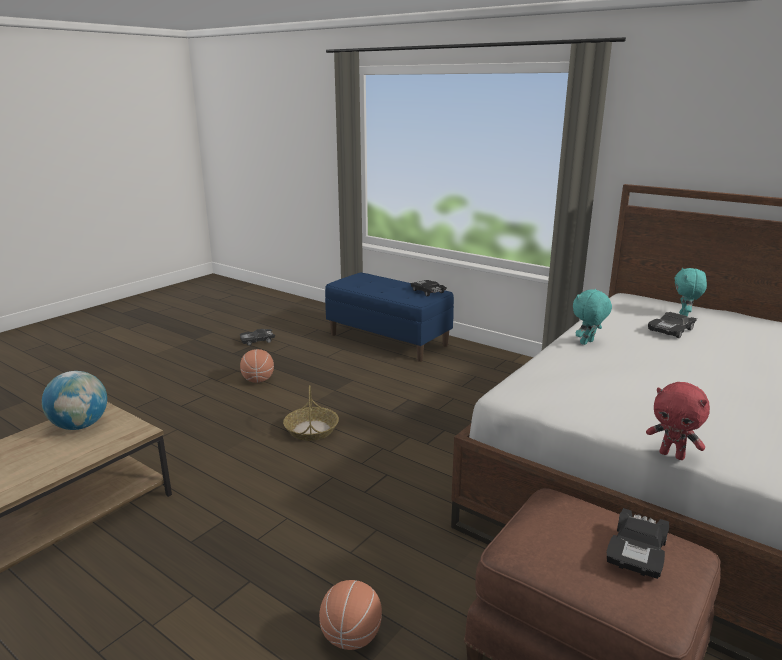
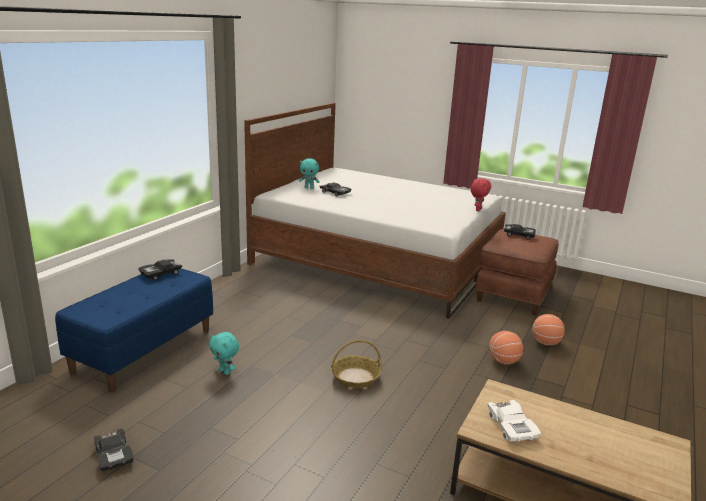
camera: 100 degrees left, 0 degrees up
(80, 426) = (511, 426): globe -> white toy car
(258, 380) = (252, 428): basketball -> basketball (503, 361)
(587, 343) = (363, 209): turquoise plush toy -> turquoise plush toy (225, 372)

